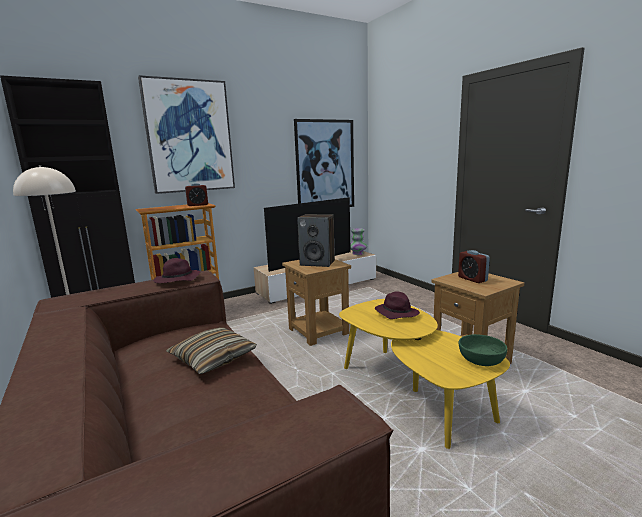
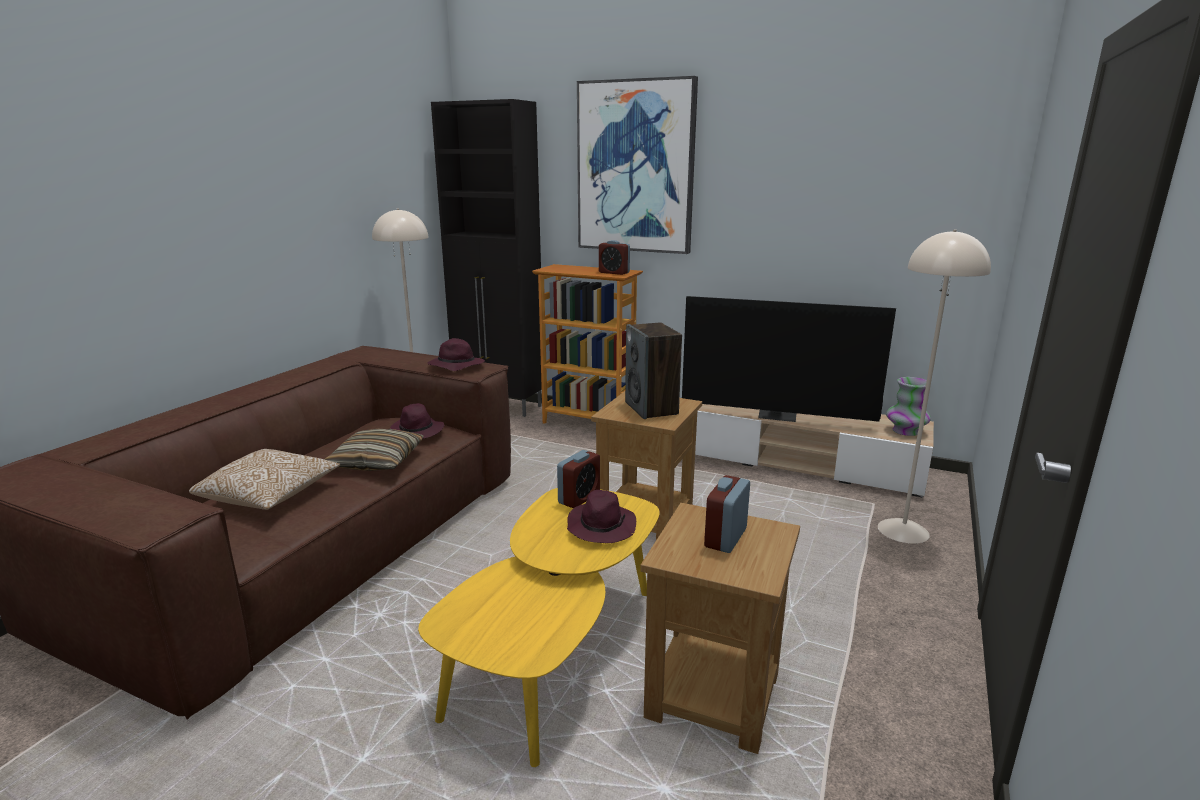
camera: 55 degrees right, 5 degrees up
(189, 335) = (417, 432): none -> purple hat
(205, 415) = (270, 496): none -> pillow
(325, 165) = (886, 232): picture -> none
(359, 311) = (579, 498): none -> alarm clock
(393, 290) = (903, 531): none -> beige floor lamp
(481, 359) = (524, 643): green bowl -> none

